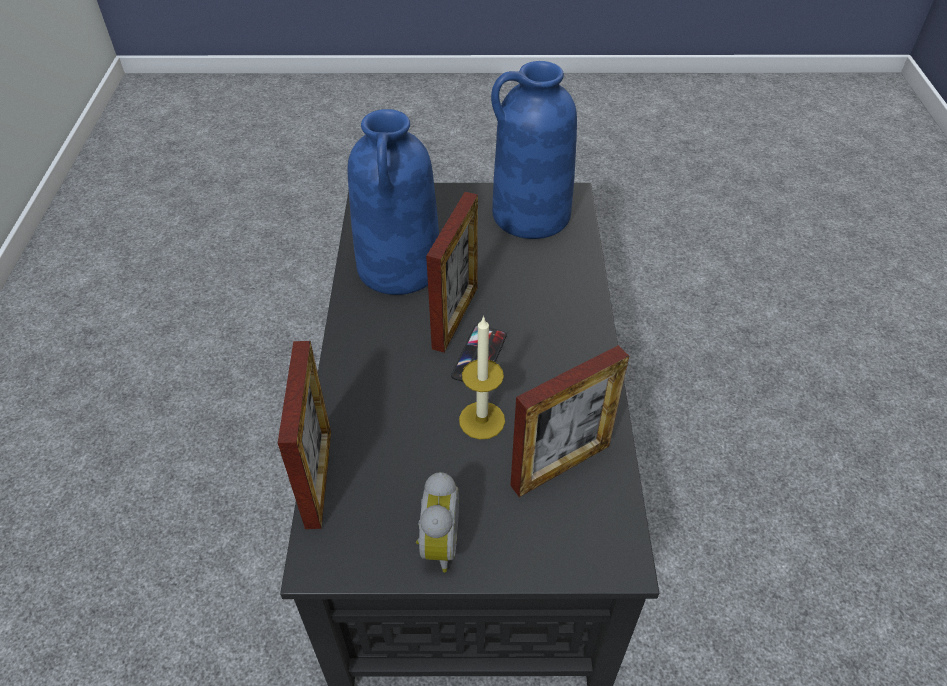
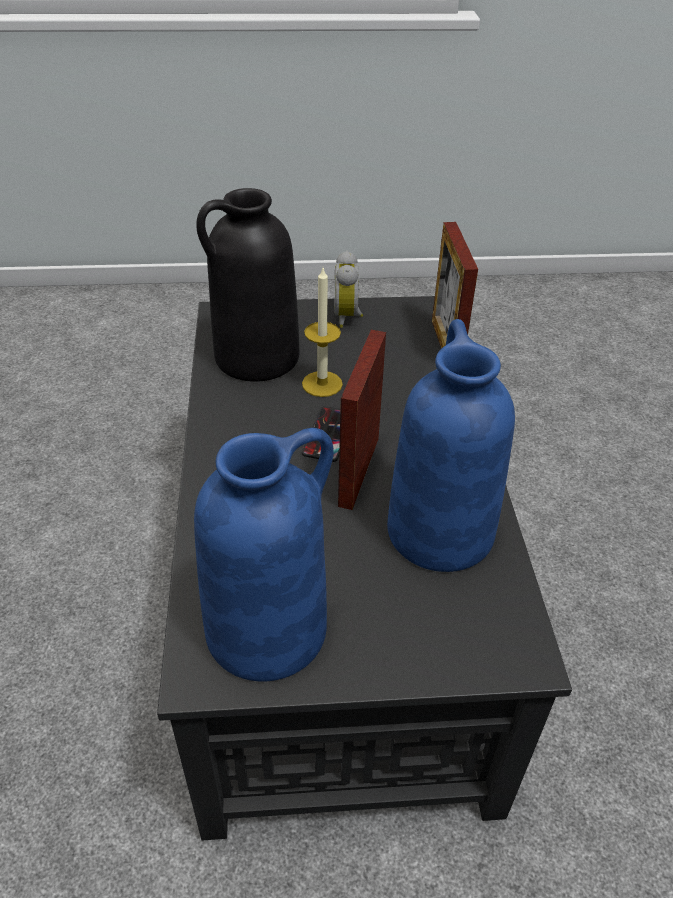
camera: 175 degrees right, 5 degrees down
(560, 465) = (256, 358): picture frame -> black vase

